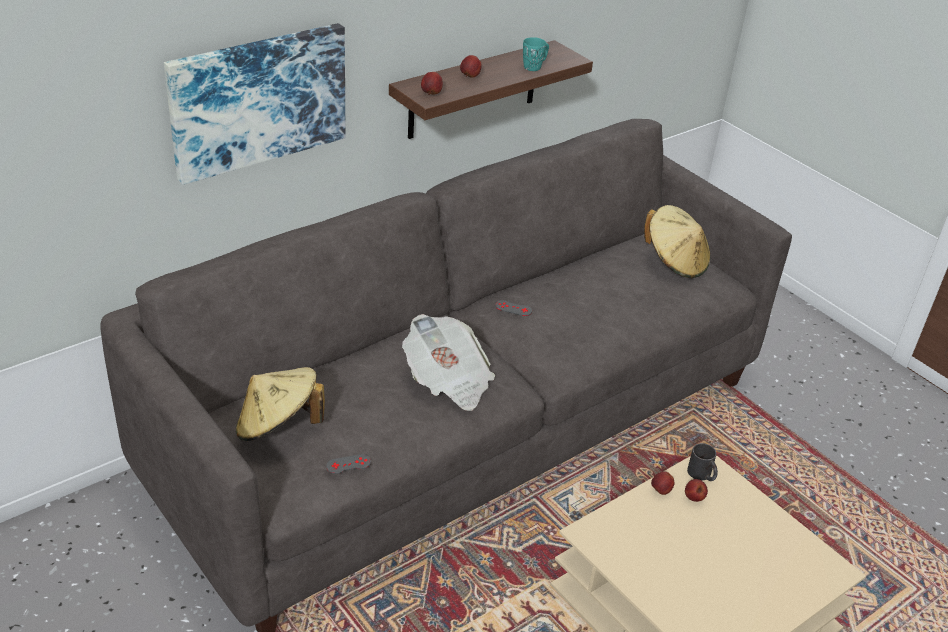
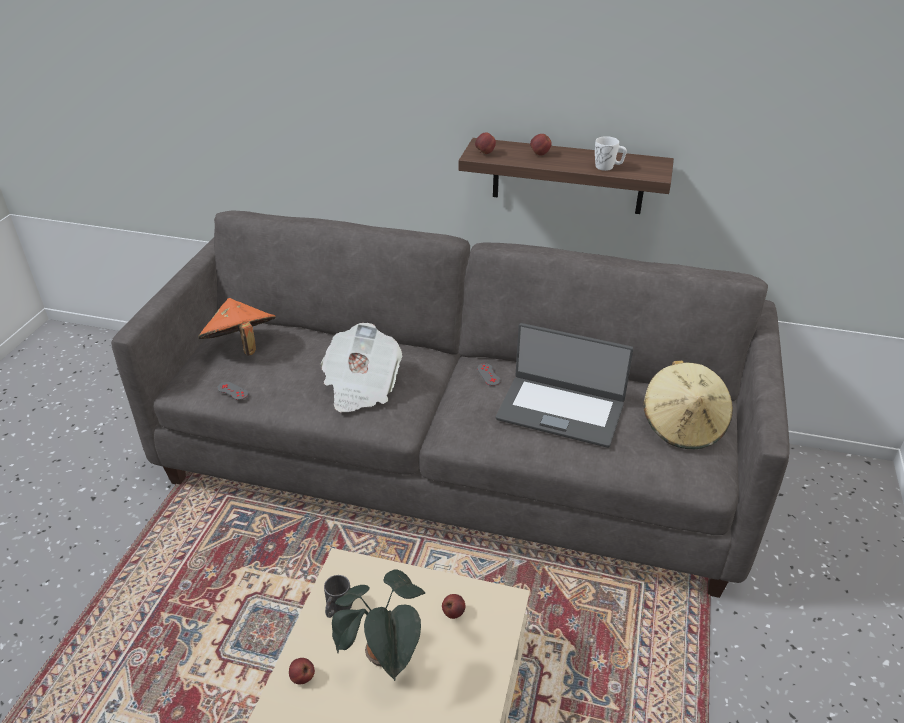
camera: 55 degrees right, 0 degrees up
(257, 100) = (349, 109): picture -> none
(278, 426) = (241, 347): beige hat -> orange hat
(535, 66) = (608, 167): turquoise mug -> white mug
(600, 300) = (561, 410): none -> laptop
(660, 491) = (439, 586): apple -> apple (302, 678)
(702, 475) = (488, 605): black mug -> black mug (336, 608)
(706, 559) = (384, 658): none -> potted plant

